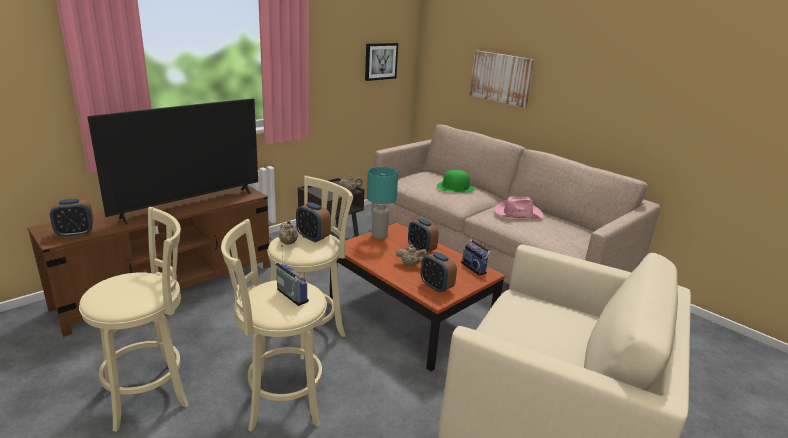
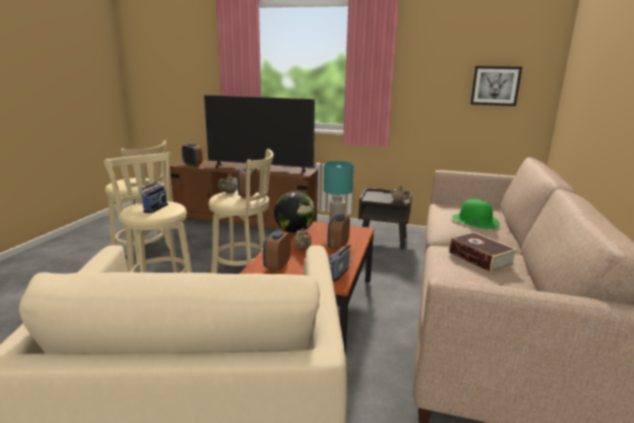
camera: 60 degrees right, 5 degrees down
(364, 254) = (294, 231): none -> globe
(501, 78) = (600, 99): picture -> none
(517, 213) = (480, 258): pink hat -> book

